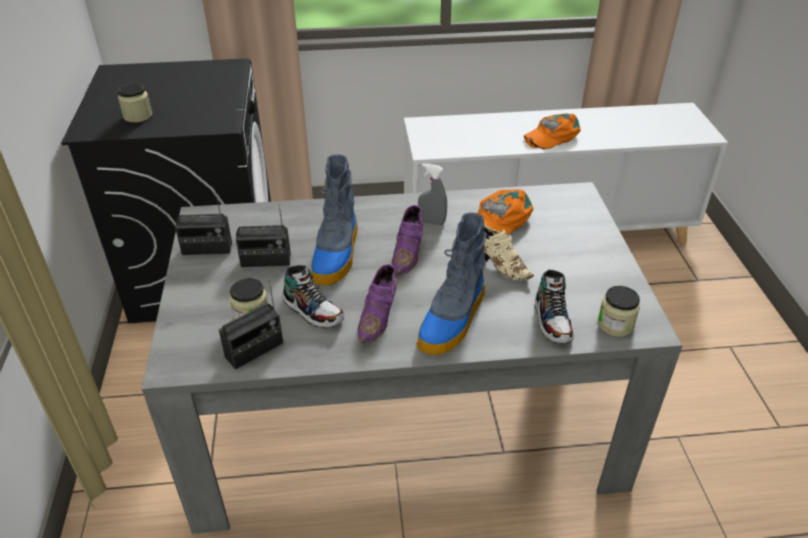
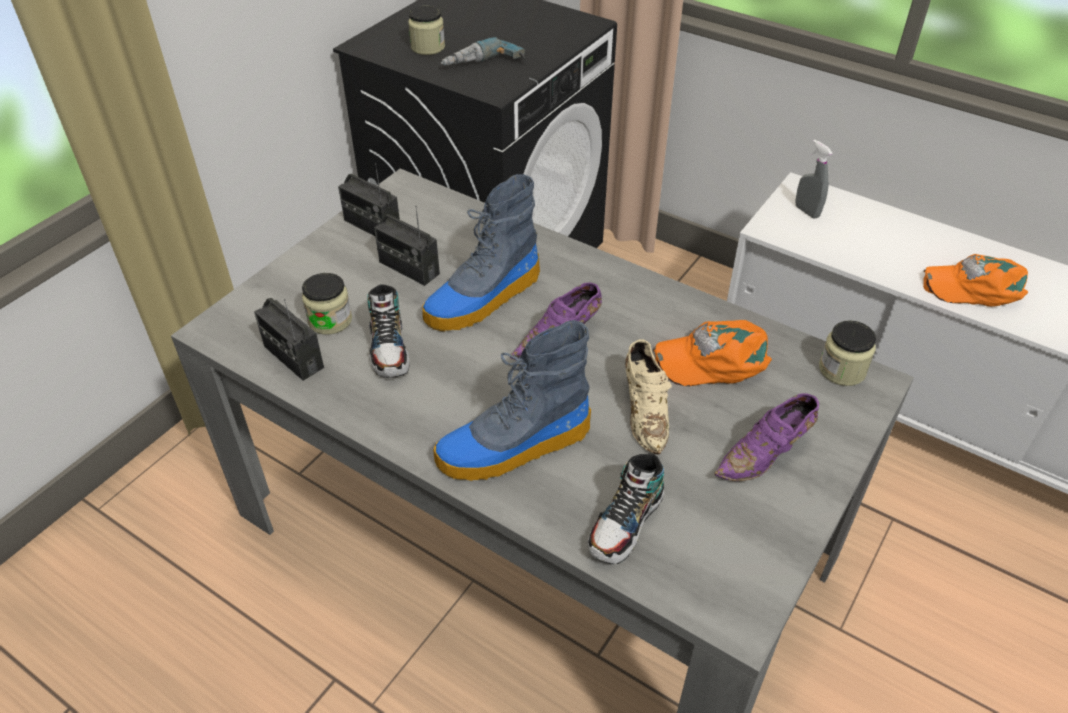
camera: 40 degrees right, 5 degrees up
(195, 113) = (484, 66): none -> power drill
(254, 350) = (293, 357): radio -> radio turned 45 degrees clockwise
(379, 317) = (442, 395): purple shoe -> purple shoe (766, 455)
(431, 222) = (630, 318): grey spray bottle -> grey spray bottle (806, 211)
(615, 324) = (700, 582): jar -> jar (842, 370)

